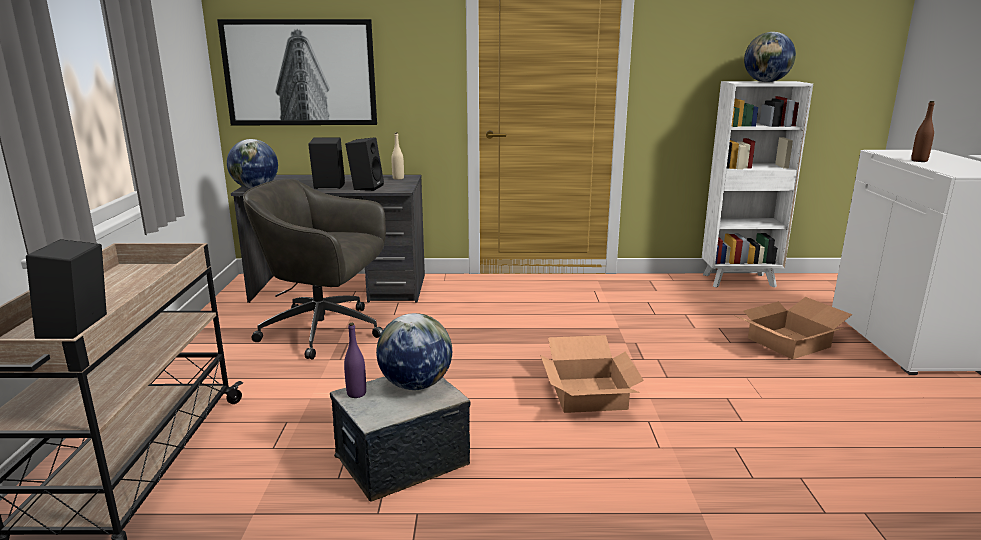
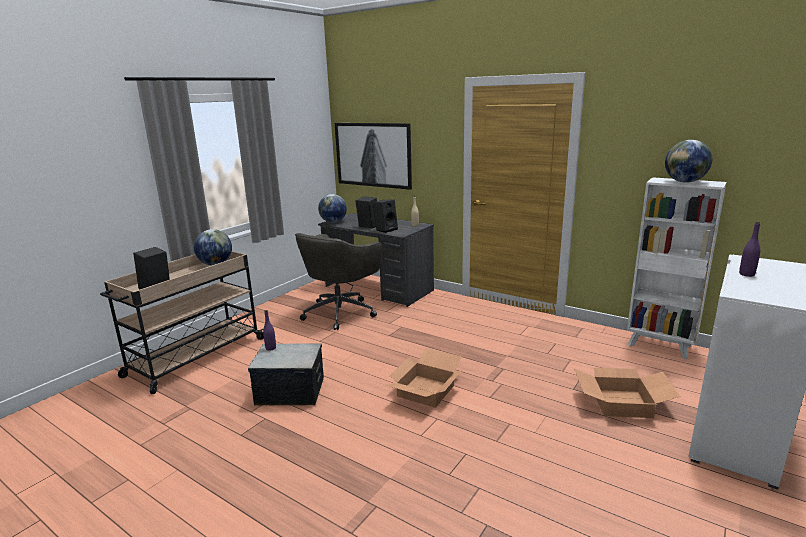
camera: 35 degrees right, 0 degrees up
(325, 331) = (341, 312): grey office chair -> grey office chair turned 105 degrees counterclockwise
(415, 385) = (300, 352): globe -> globe (215, 264)
(919, 161) = (746, 274): brown bottle -> purple bottle

